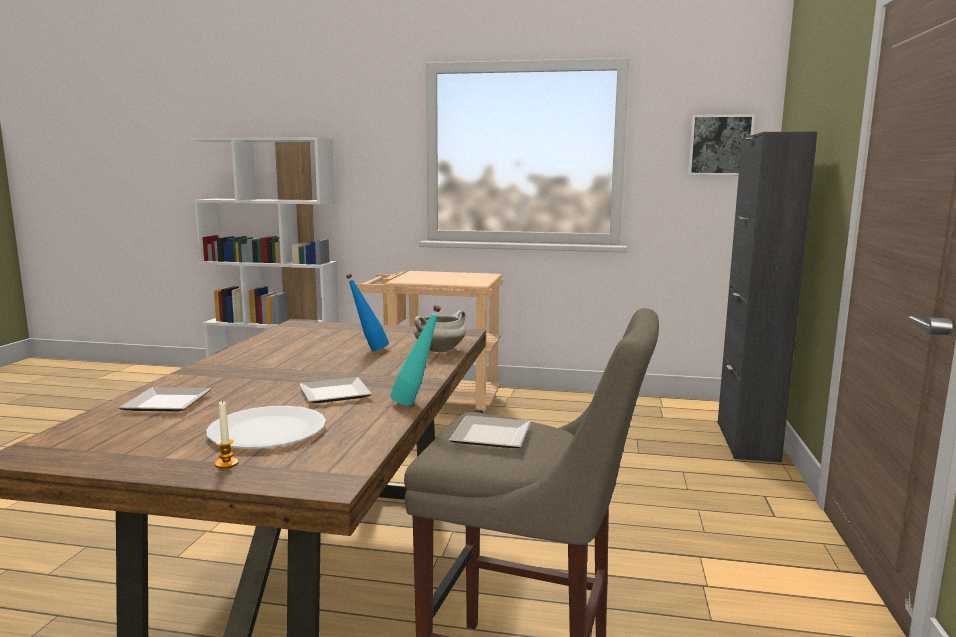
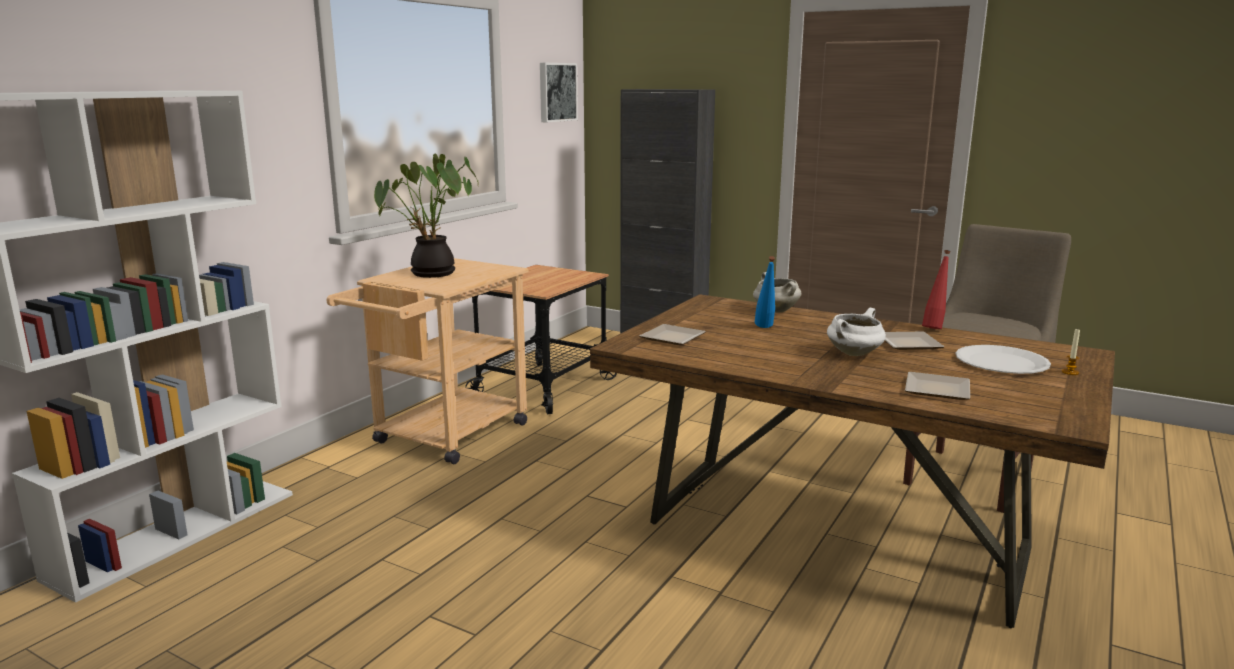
camera: 70 degrees left, 5 degrees up
(289, 377) = (854, 354): none -> white cooking pot
(416, 404) = (934, 328): turquoise bottle -> red bottle
(438, 276) = (431, 274): none -> potted plant
(494, 436) = (982, 322): plate -> plate (672, 337)
(564, 413) = (542, 387): none -> cart

